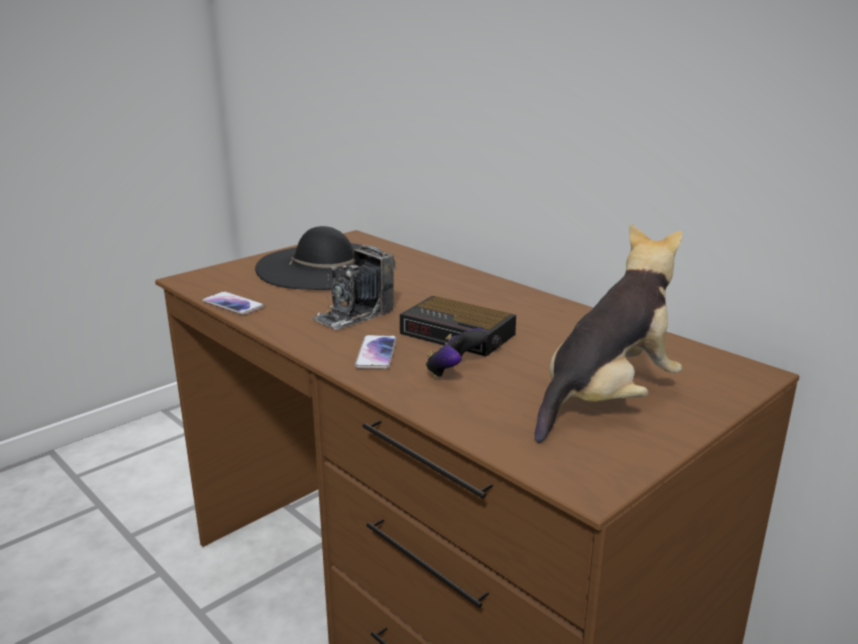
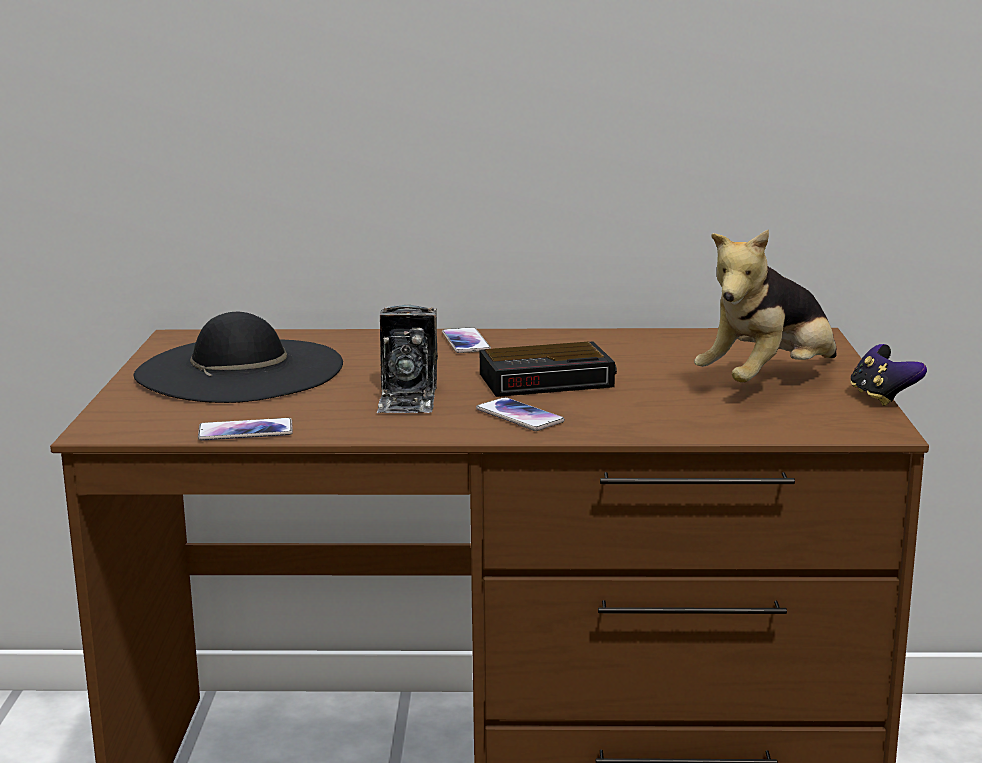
camera: 45 degrees left, 5 degrees down
(453, 372) = (621, 405): game controller -> game controller (882, 398)
(482, 289) = (466, 342): none -> phone
(607, 399) = (769, 382): plush toy -> plush toy turned 135 degrees counterclockwise

